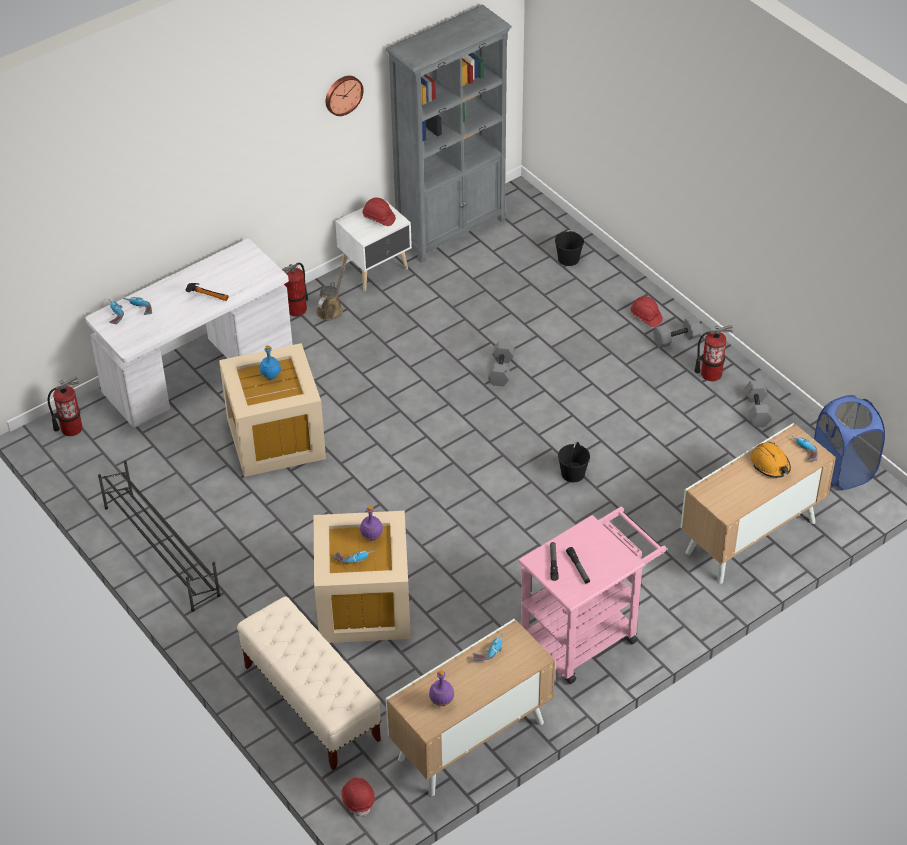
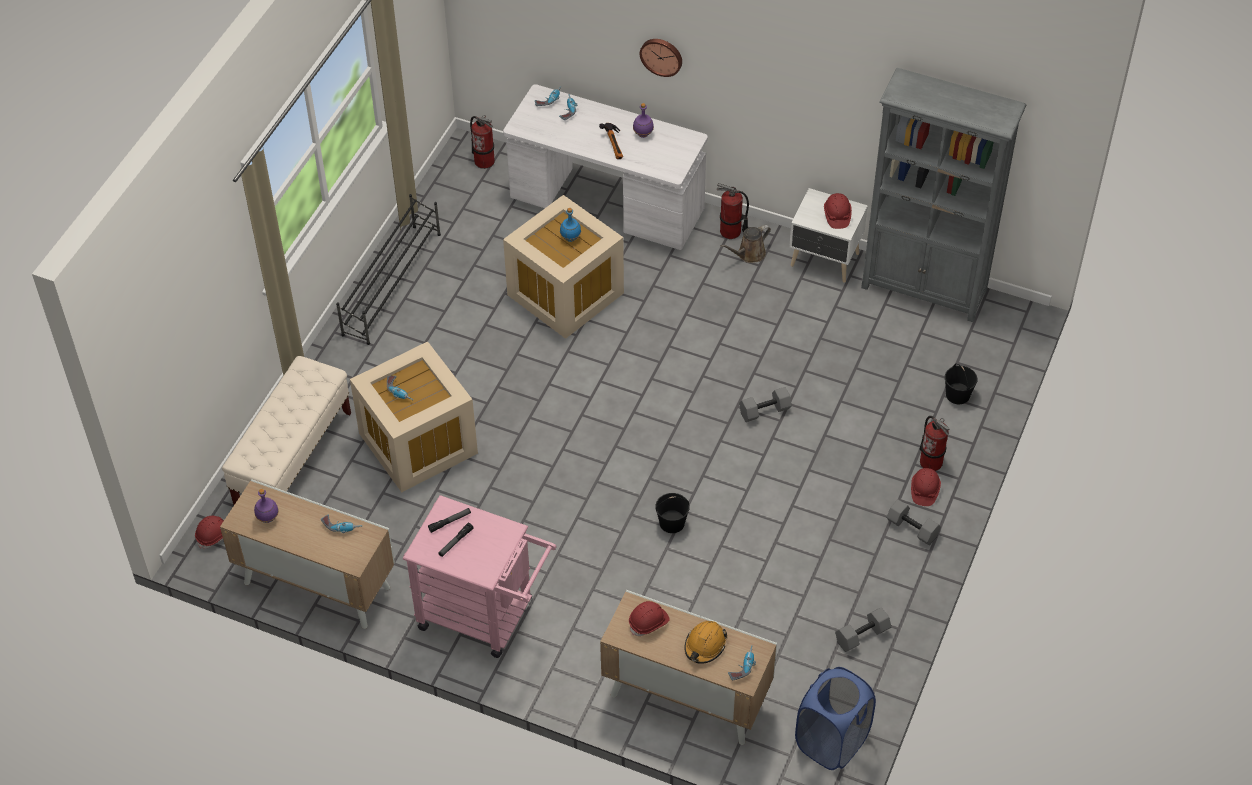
camera: 60 degrees right, 5 degrees up
(331, 309) = (749, 254): brown watering can -> brown watering can turned 150 degrees clockwise
(343, 94) = (841, 78): wall clock -> wall clock (661, 56)
(372, 537) = (431, 392): purple bottle -> purple bottle (643, 134)
(711, 374) = (885, 576): fire extinguisher -> fire extinguisher (931, 462)
(727, 488) = (649, 623): none -> red hard hat

